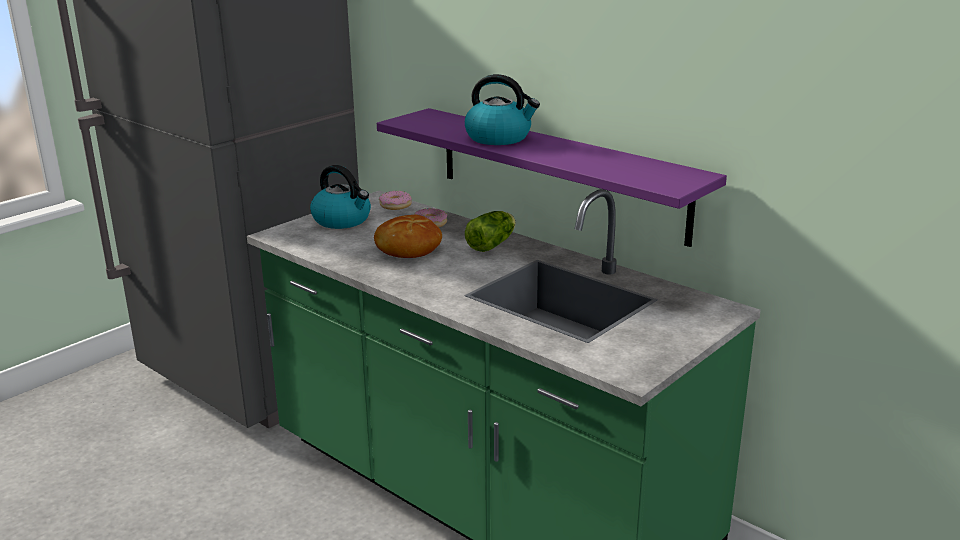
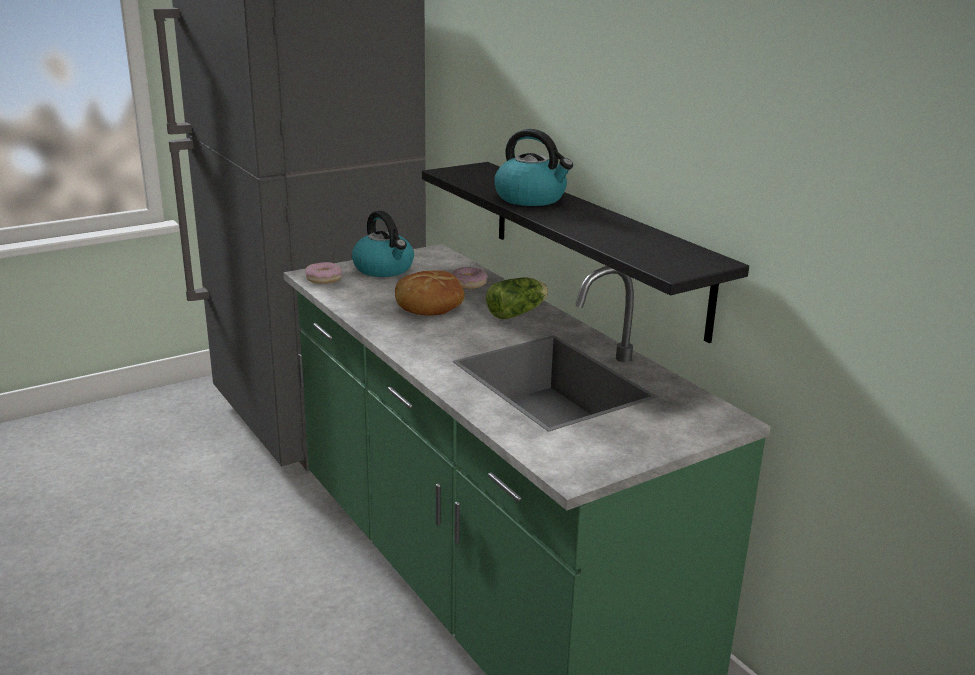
camera: 15 degrees right, 0 degrees up
(395, 205) = (446, 261): donut -> donut (323, 278)
(559, 173) = (594, 244): purple shelf -> black shelf

